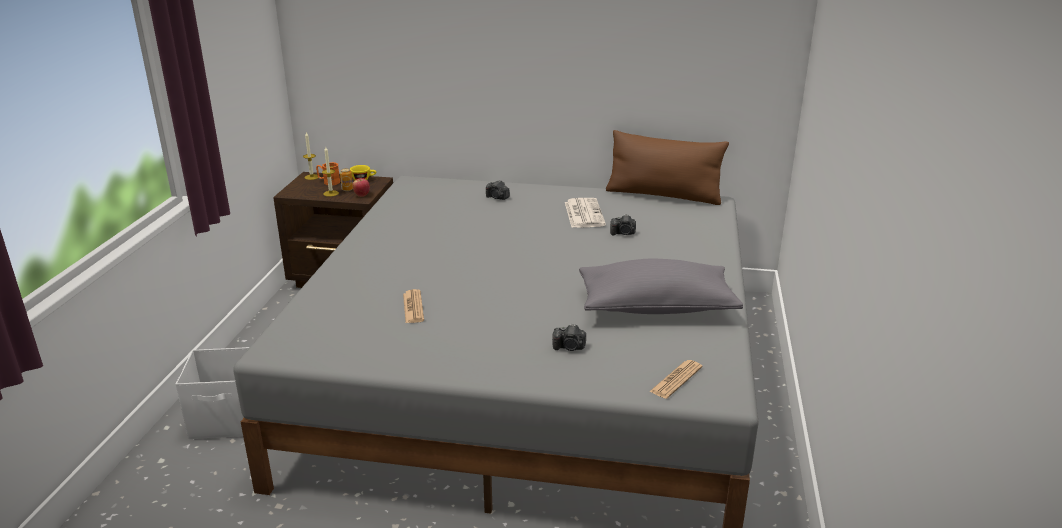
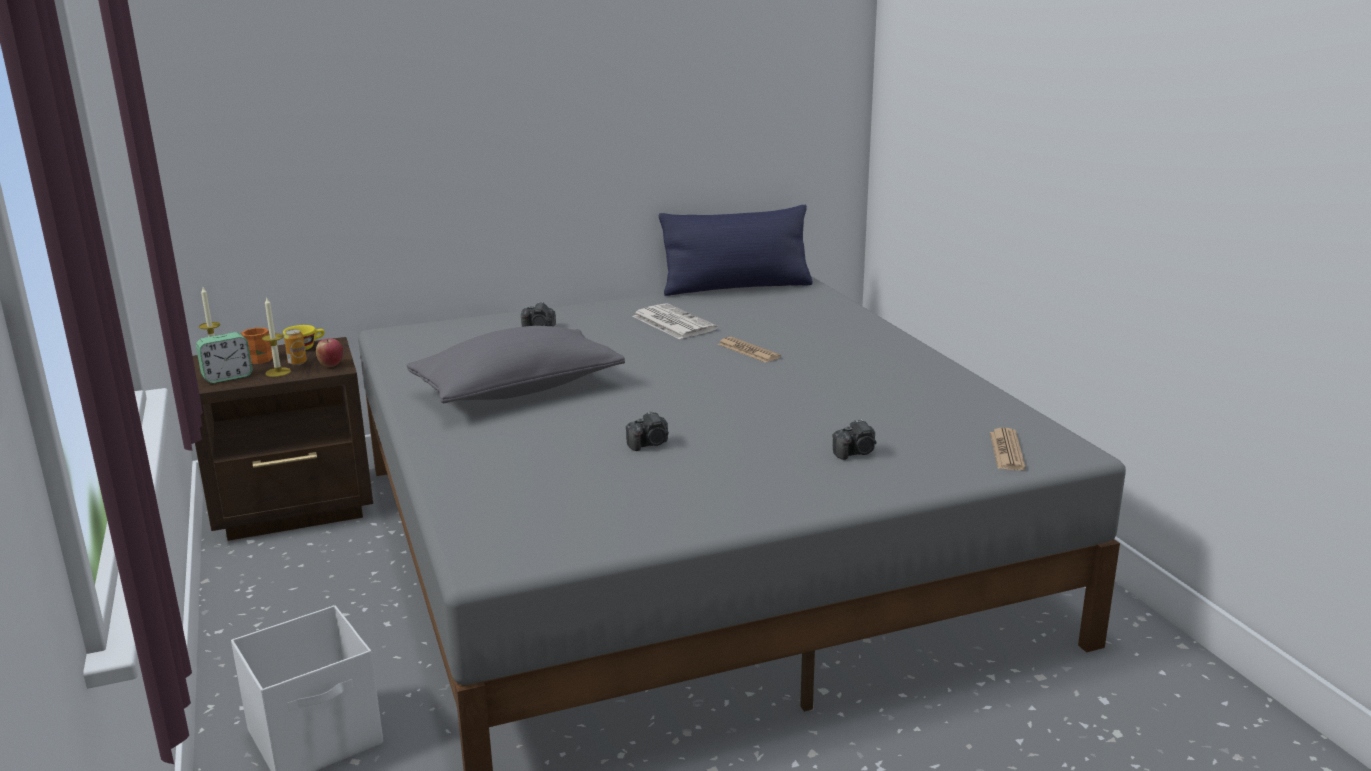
camera: 30 degrees left, 5 degrees down
(304, 190) = (227, 377): none -> alarm clock
(413, 307) = (608, 464): newspaper -> newspaper (748, 351)
(623, 233) = (747, 332): camera -> camera (649, 444)
(656, 307) = (888, 392): grey pillow -> grey pillow (518, 390)
(663, 195) = (736, 287): brown pillow -> blue pillow

